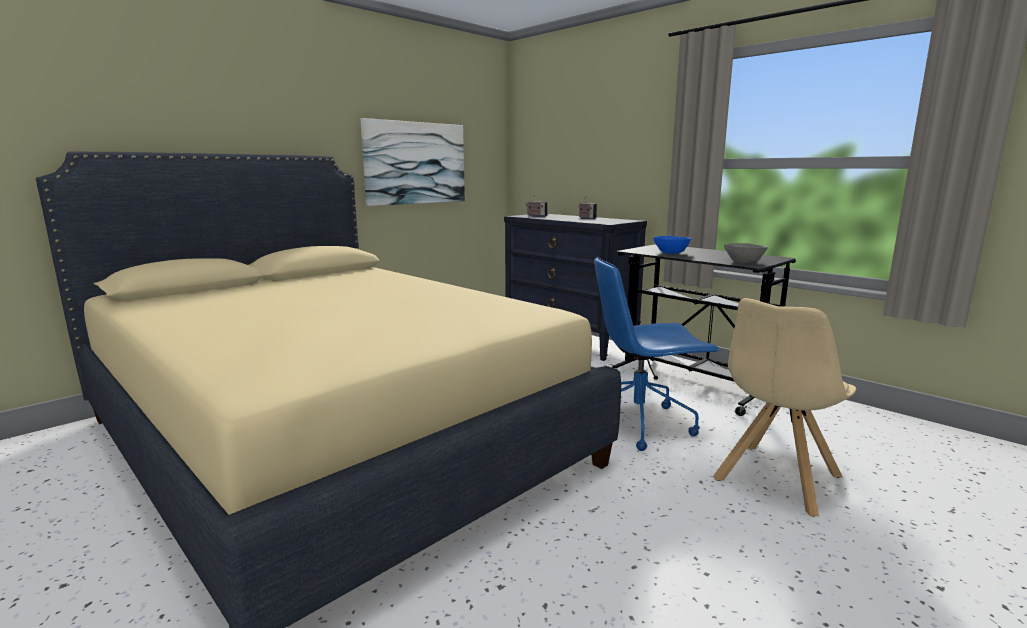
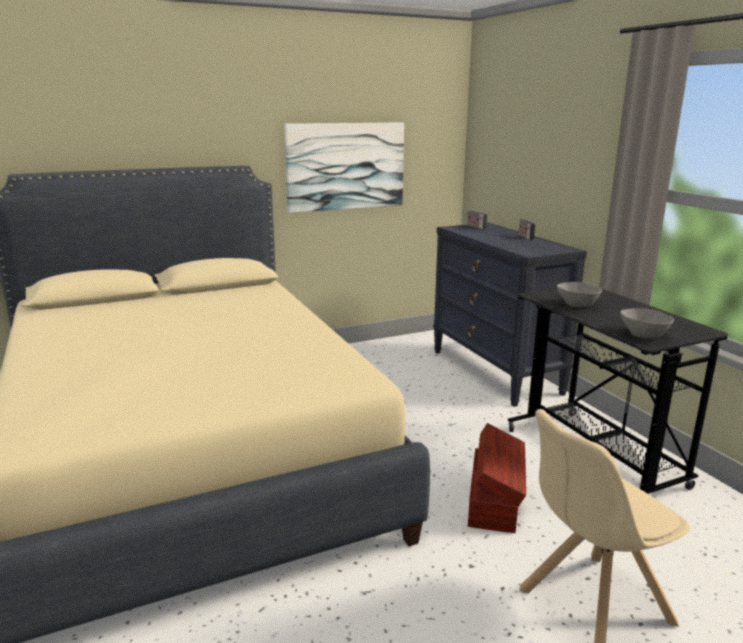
camera: 20 degrees right, 5 degrees up
(643, 424) = (494, 500): blue office chair -> brown storage box
(671, 252) = (577, 304): blue bowl -> grey bowl

